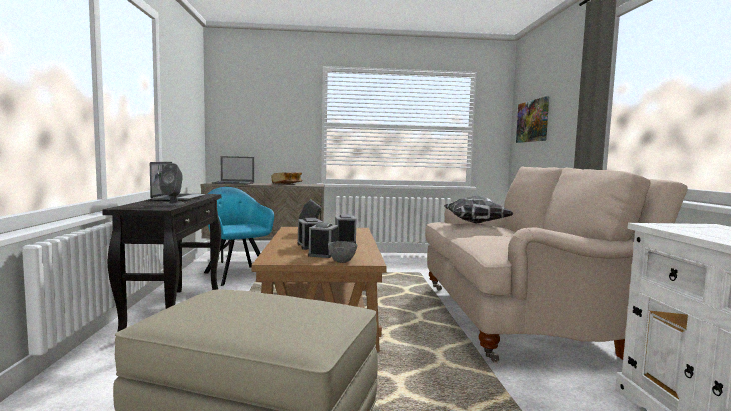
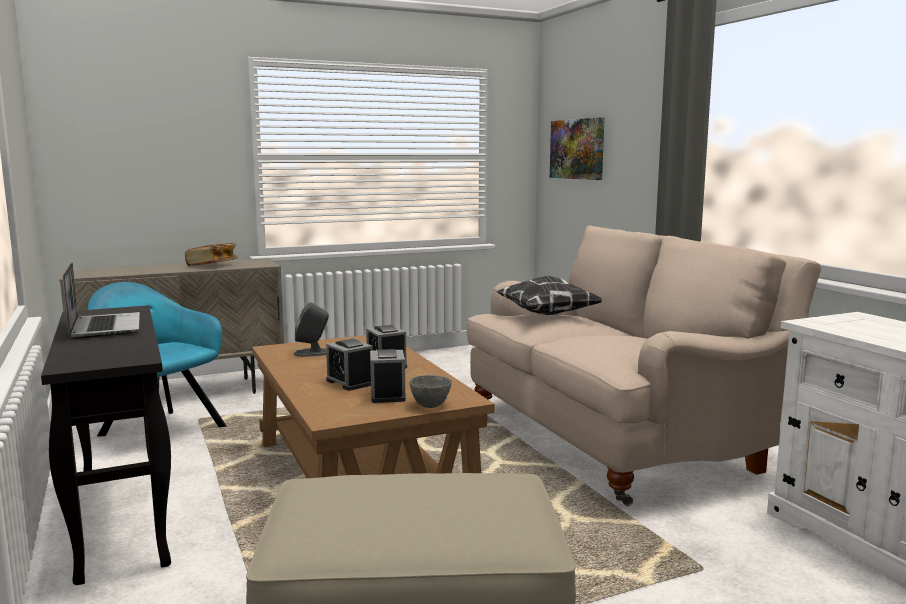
camera: 20 degrees left, 5 degrees up
(173, 204) = (131, 345): grey speaker -> none
(234, 183) = (117, 271): laptop -> none

